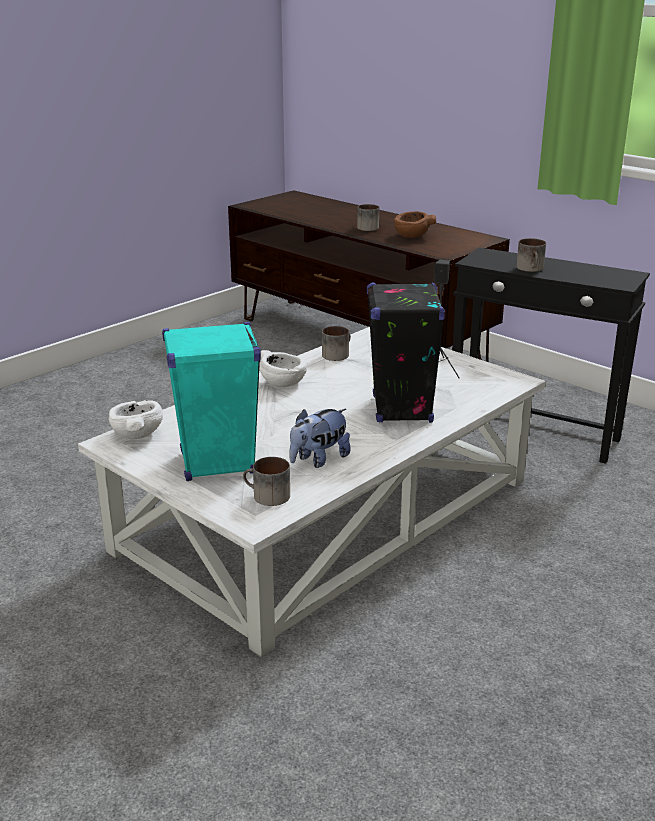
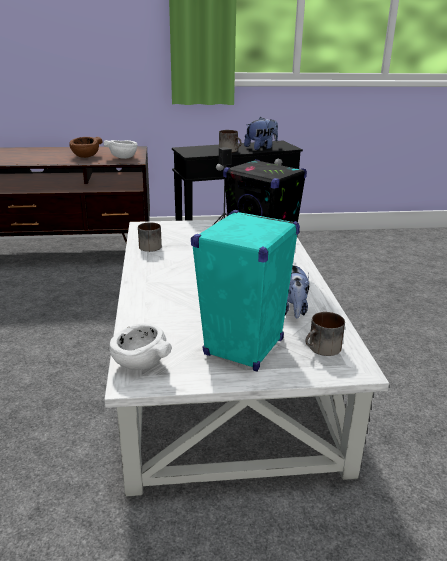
camera: 50 degrees left, 0 degrees up
(283, 383) = (158, 276): white bowl -> white bowl (123, 157)
(365, 227) = (40, 158): mug -> none
(581, 275) = (261, 148): none -> plush toy

